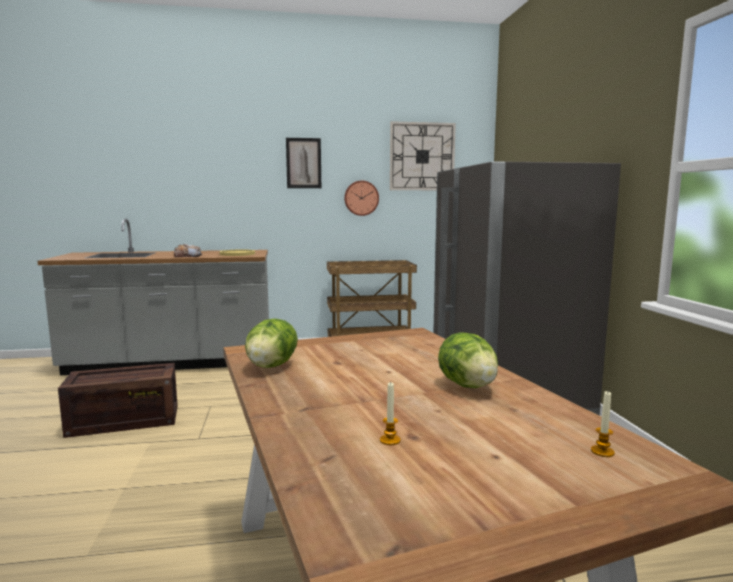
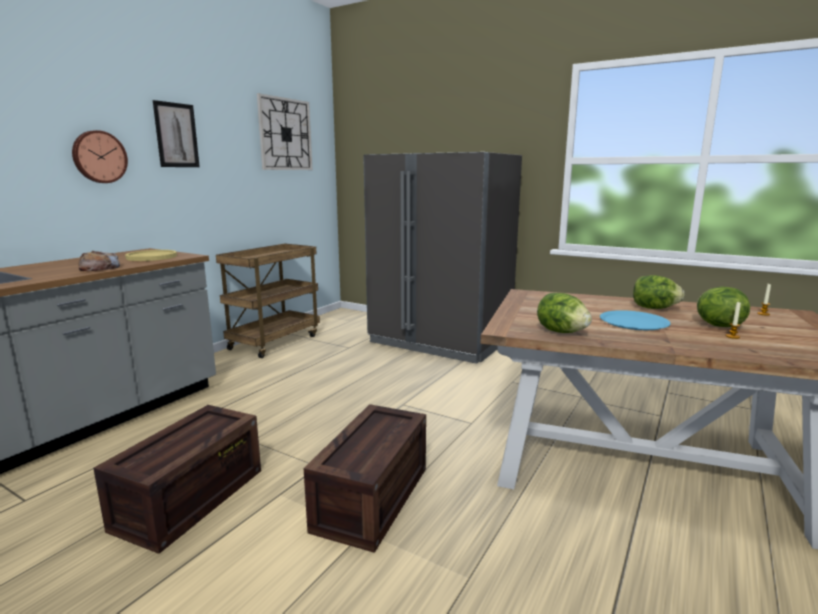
camera: 50 degrees left, 5 degrees up
(173, 472) = (371, 496): none -> crate
(361, 198) = (238, 178): wall clock -> wall clock (99, 157)
(371, 385) = (633, 322): none -> blue plate
(440, 427) = (717, 325): none -> lettuce

